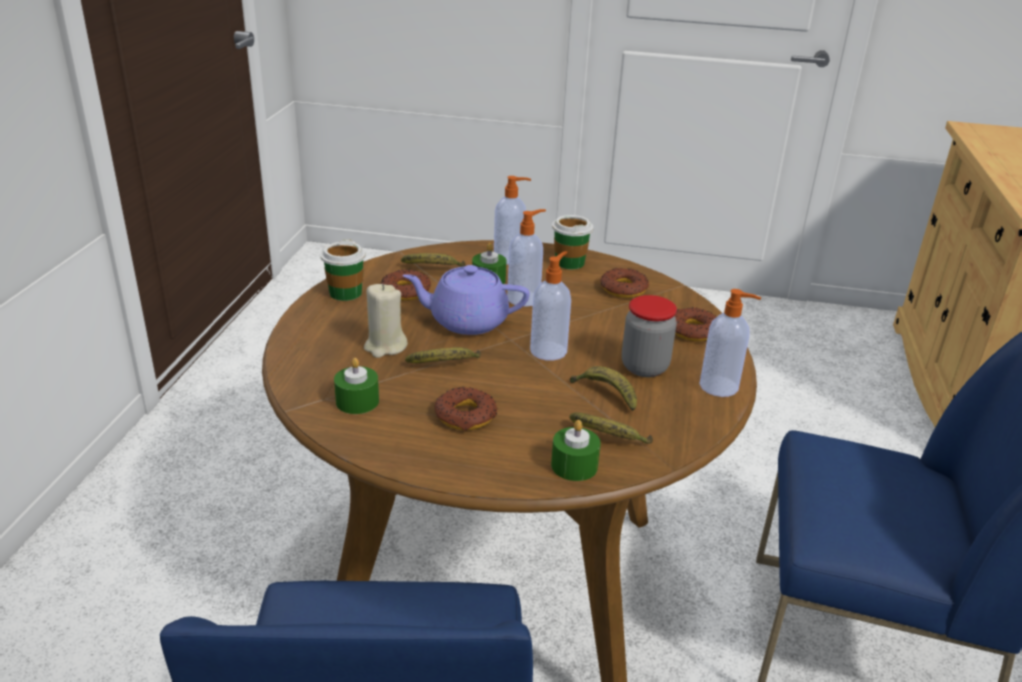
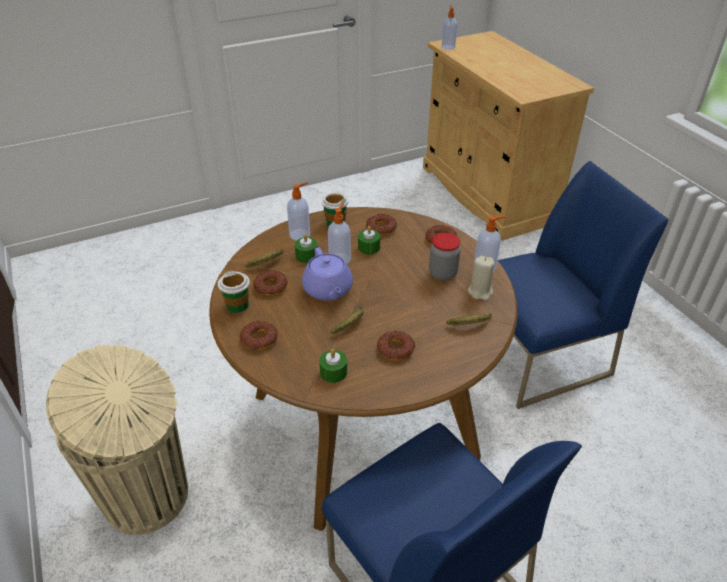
camera: 35 degrees left, 10 degrees up
(192, 523) = (149, 497): none -> beige trash can
(323, 332) = (259, 339): none -> donut
(385, 346) = (305, 330): beige candle -> beige candle (480, 291)
(467, 321) = (328, 290): purple teapot -> purple teapot turned 75 degrees counterclockwise
(549, 350) = (389, 287): soap dispenser -> soap dispenser (448, 47)
(574, 465) = (473, 348): green candle -> green candle (369, 247)
(605, 394) = (443, 299): banana -> none

